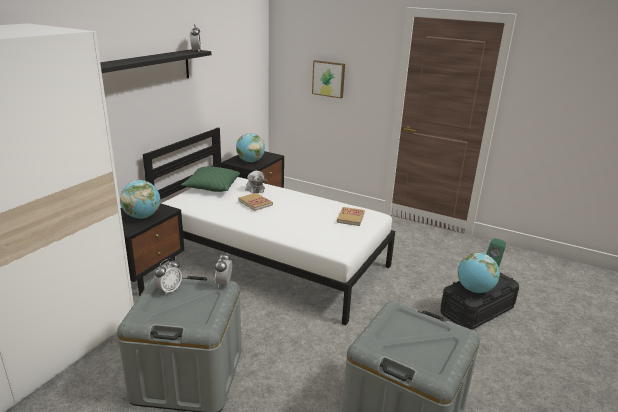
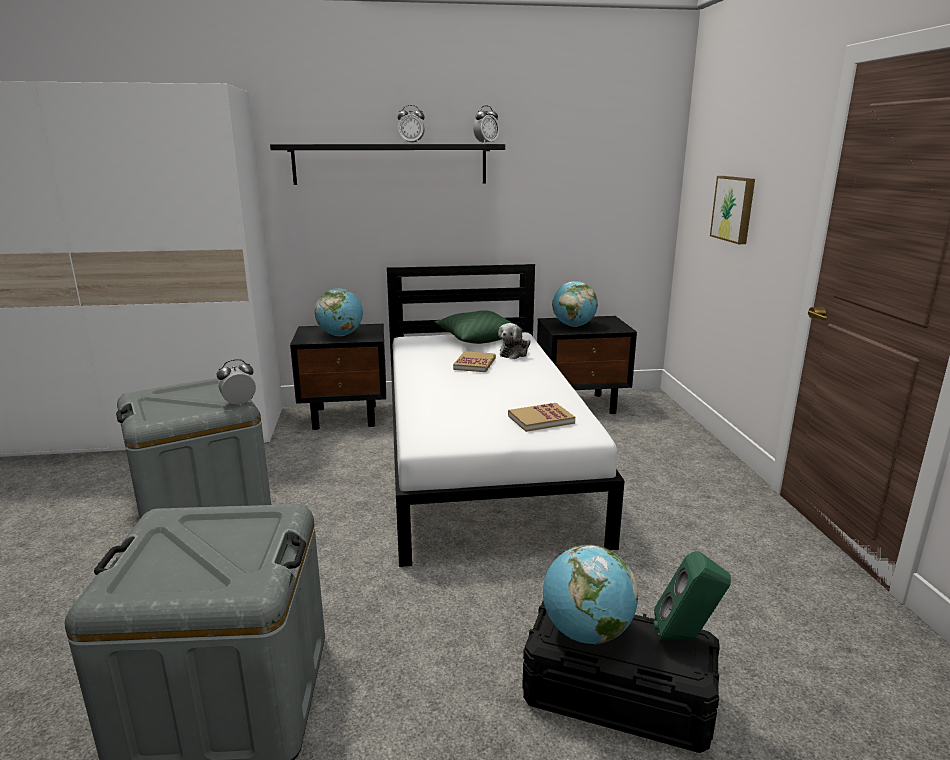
camera: 55 degrees right, 5 degrees down
(169, 290) = (205, 389): alarm clock -> alarm clock (411, 143)

